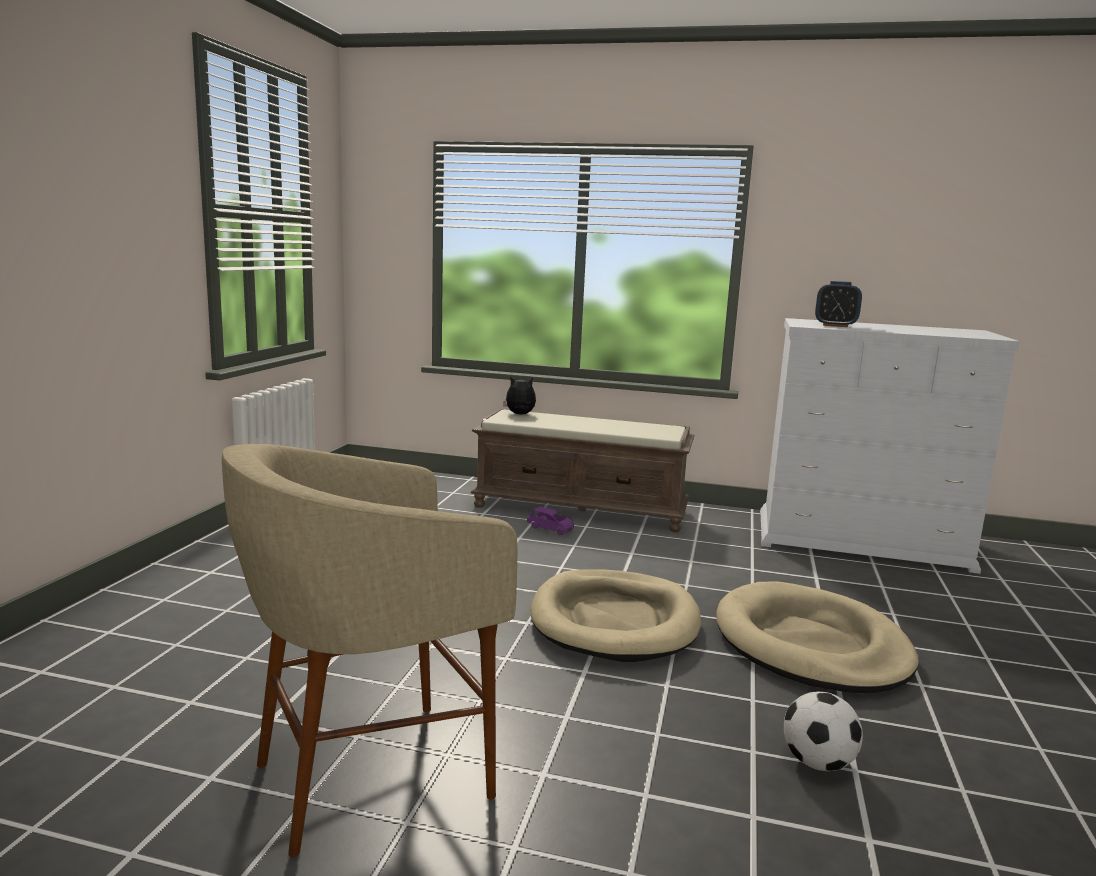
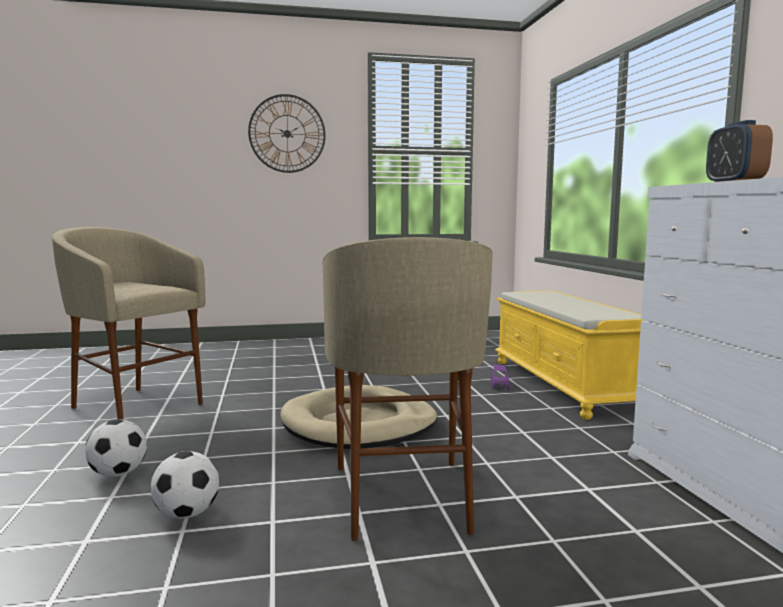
camera: 65 degrees right, 5 degrees down
(92, 171) = (287, 133): none -> wall clock
(520, 414) = (545, 293): plush toy -> none
(581, 509) = (564, 385): brown bench -> yellow bench
(680, 808) = (118, 474): none -> football
(810, 645) = (403, 497): beige dog bed -> beige stool

